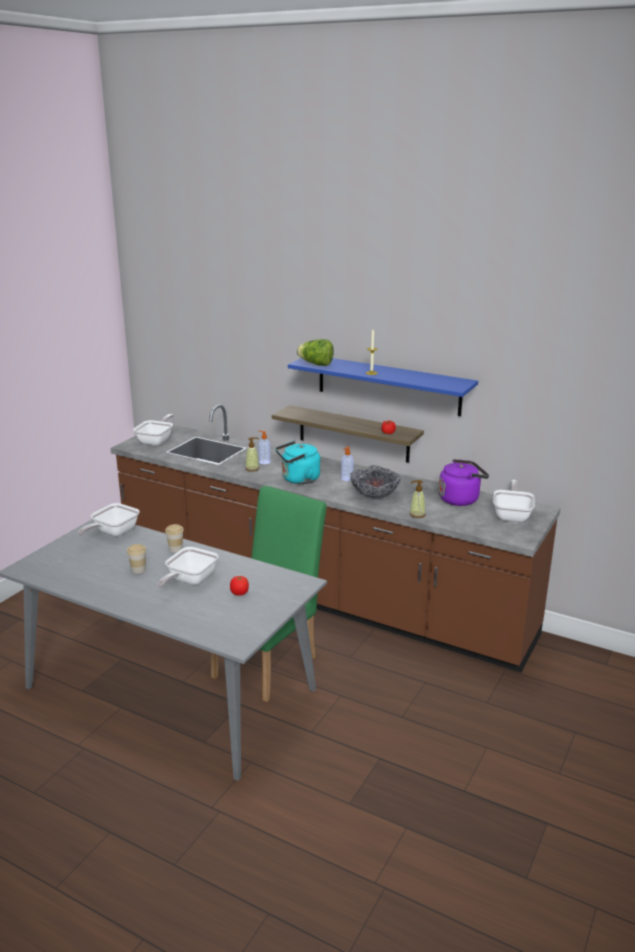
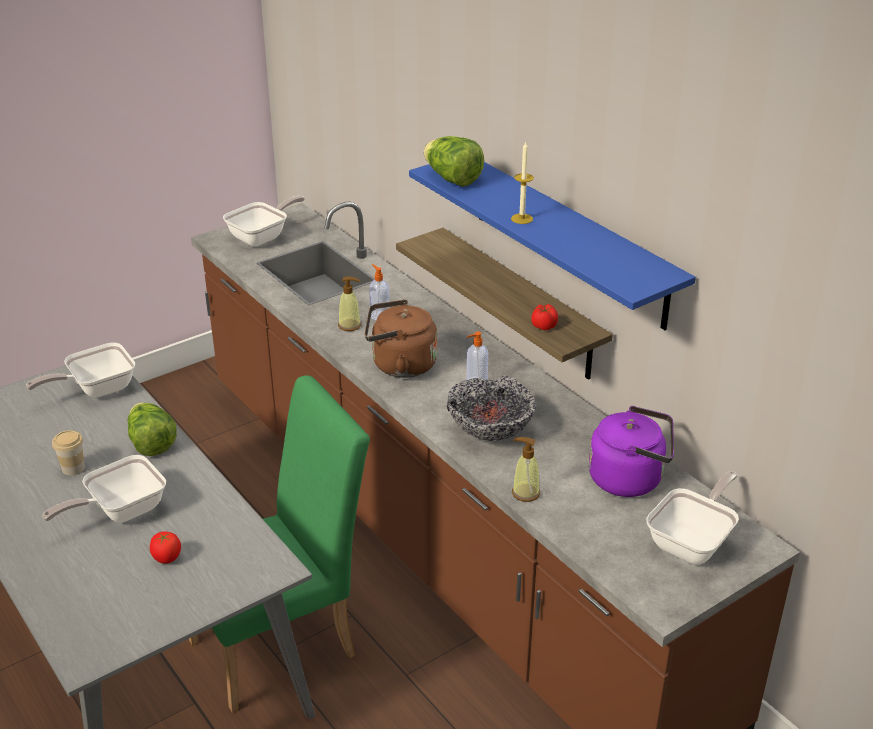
camera: 25 degrees right, 10 degrees up
(175, 549) = (151, 444): cup -> lettuce
(298, 479) = (399, 365): turquoise kettle -> brown kettle

